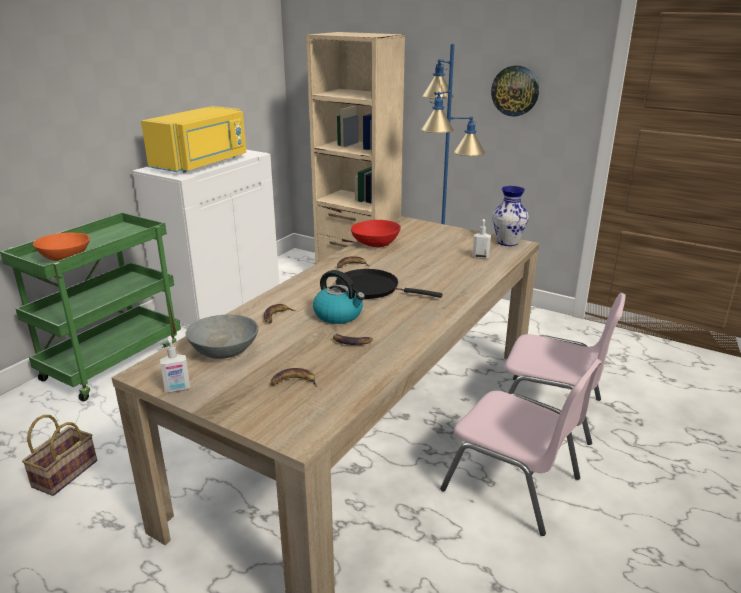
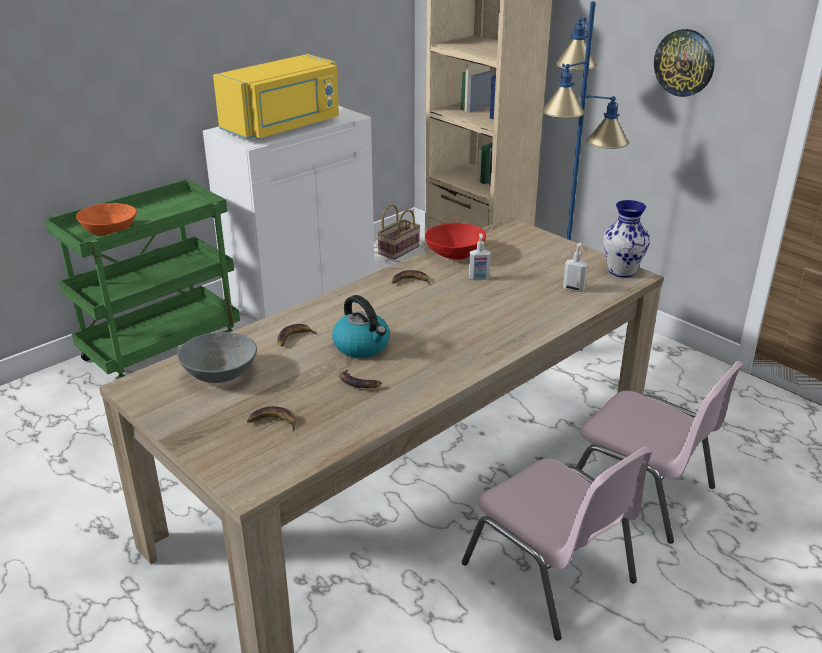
camera: 15 degrees right, 5 degrees up
(65, 472) = (79, 467): basket -> basket (399, 249)
(177, 389) = (155, 411): soap dispenser -> soap dispenser (479, 278)
(372, 288) = (417, 316): black frying pan -> none

